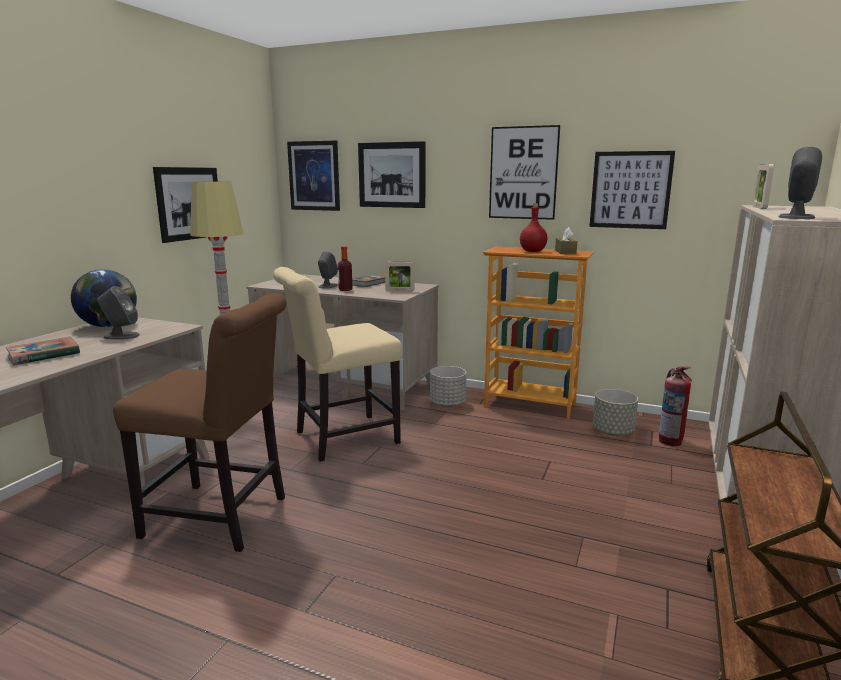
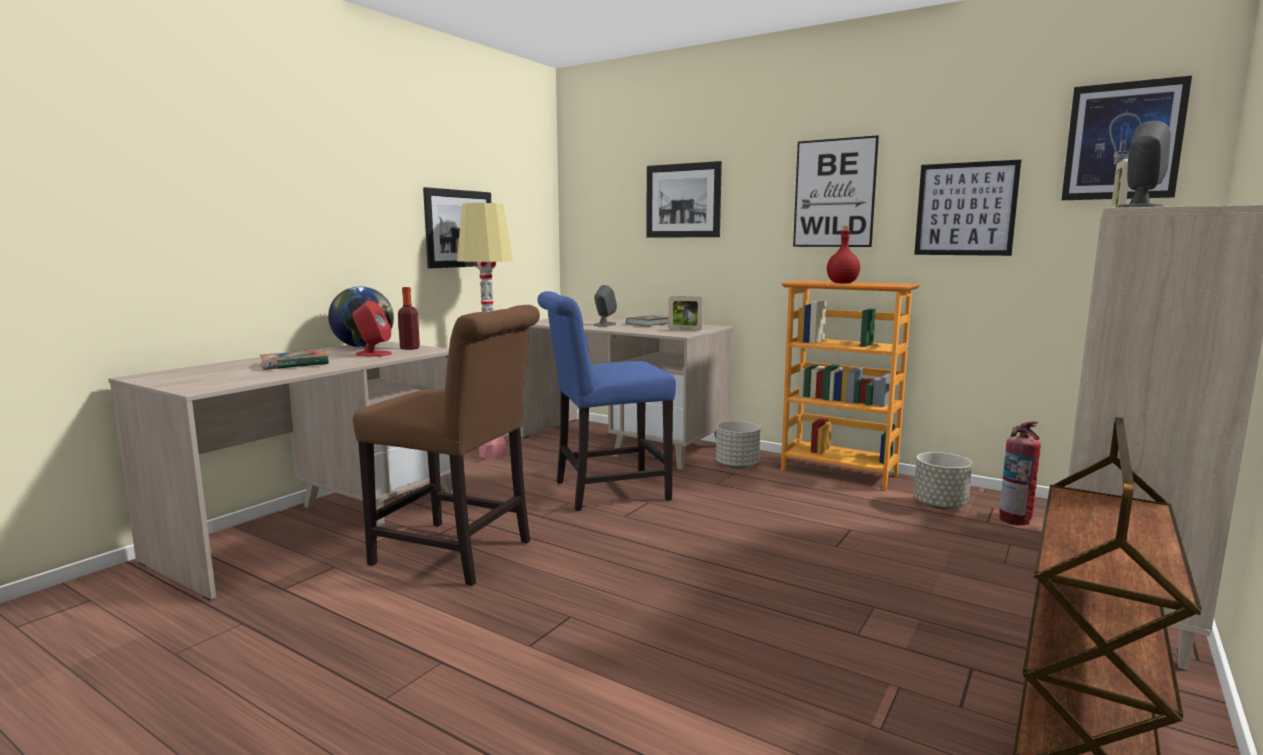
camera: 10 degrees right, 5 degrees down
(121, 336) = (373, 354): grey speaker -> red speaker
(314, 176) = (598, 204): picture -> picture (1123, 141)
(341, 439) = (605, 492): beige chair -> blue chair
(345, 290) = (623, 328): bottle -> bottle (410, 348)
(565, 252) = (882, 284): brown tissue box -> none

